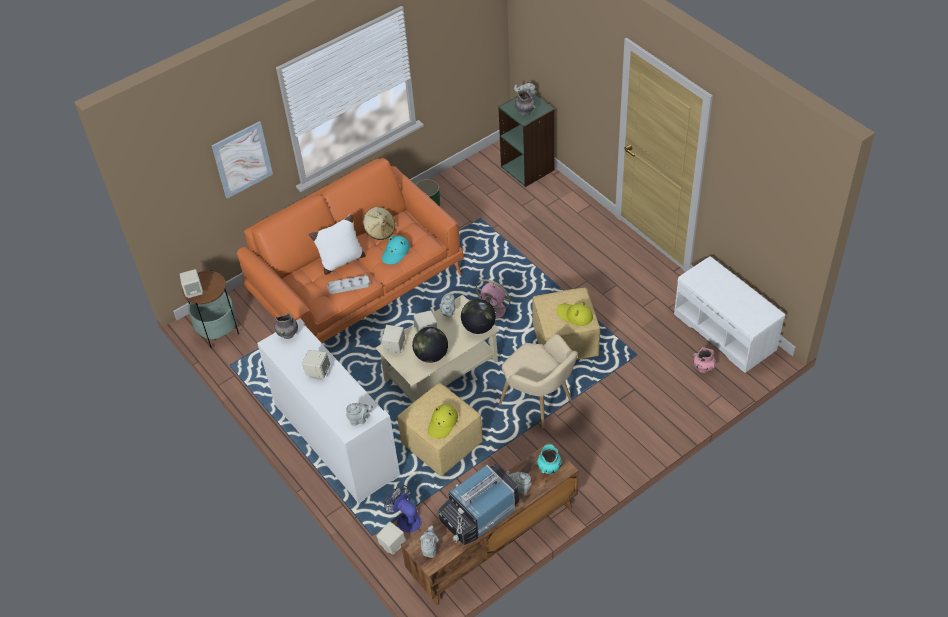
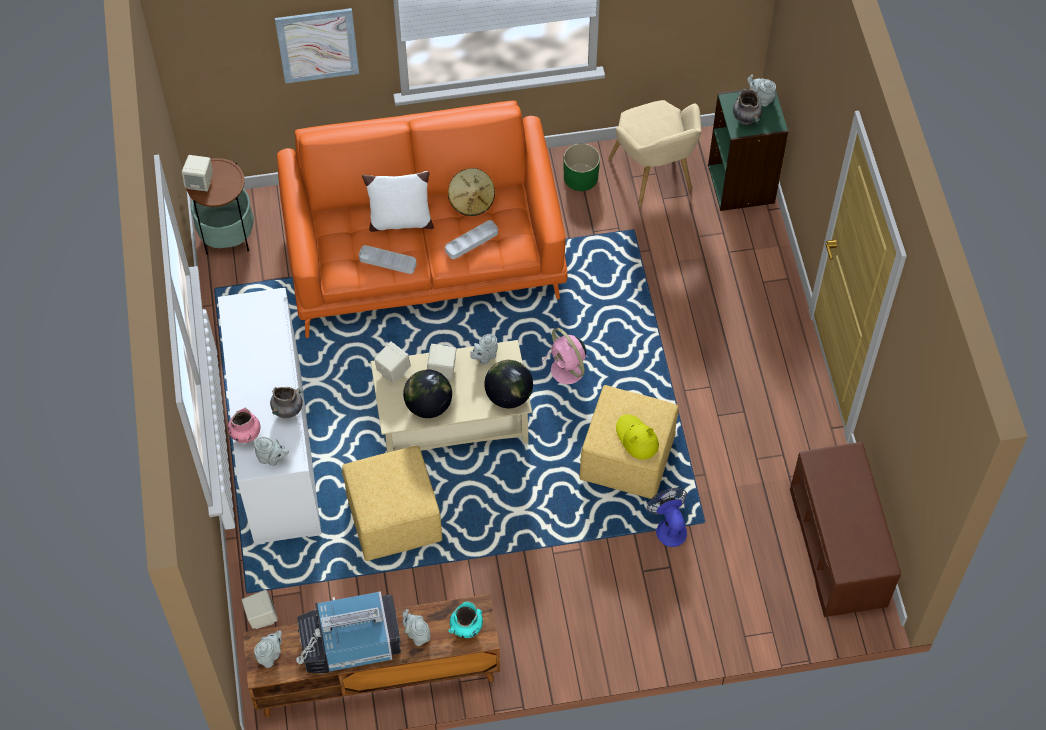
camera: 25 degrees right, 10 degrees up
(288, 334) = (258, 303): grey vase -> grey vase (288, 410)
(318, 372) = (262, 372): beige speaker -> none
(395, 252) = (471, 241): turquoise hat -> grey tray
(405, 519) = (295, 592): fan -> fan (669, 527)
(442, 423) = (387, 502): yellow hat -> none
(540, 403) = (542, 526): beige armchair -> beige armchair (654, 178)
(702, 368) = (775, 582): pink vase -> pink vase (245, 435)
(726, 332) = (839, 548): white bench -> brown bench

